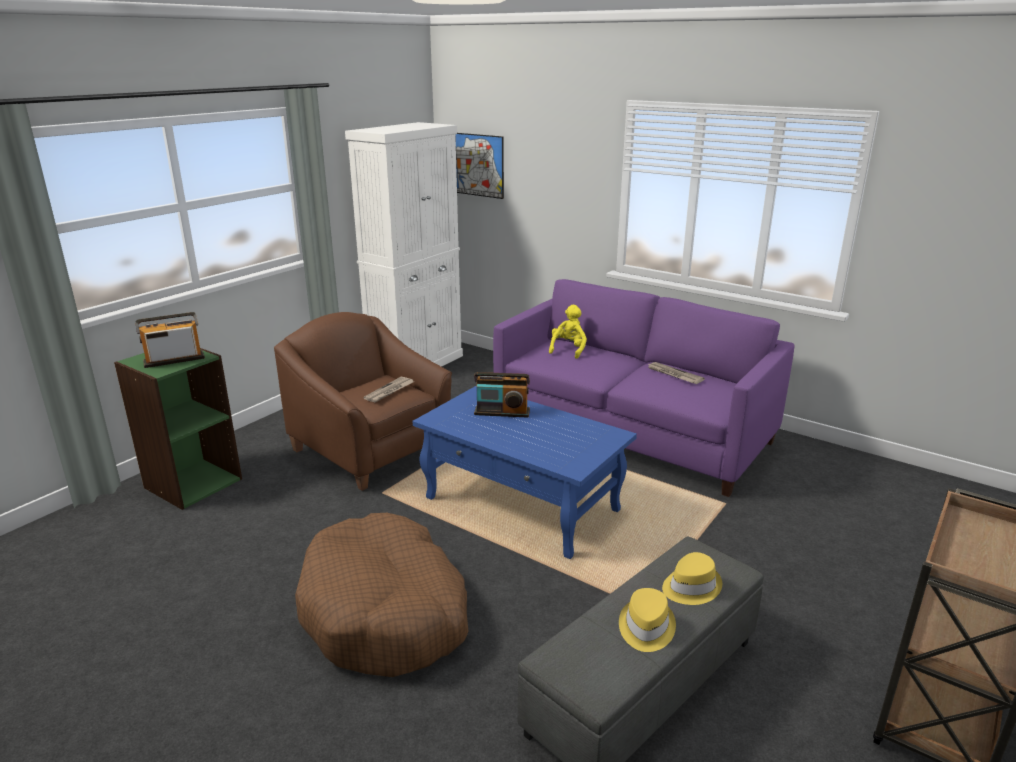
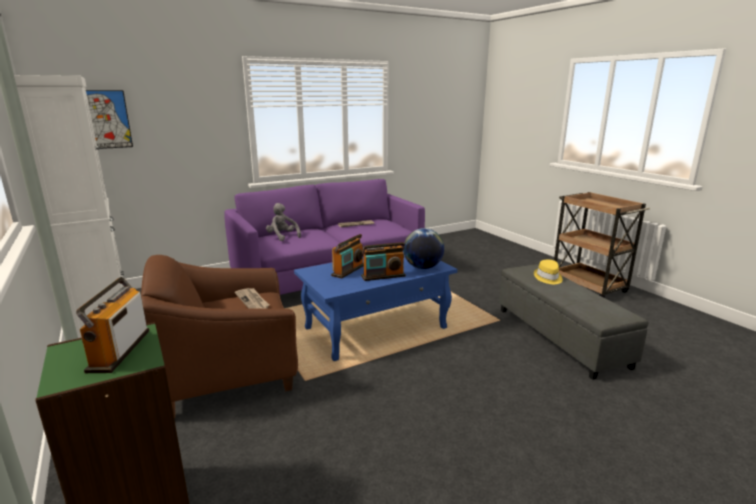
camera: 65 degrees left, 5 degrees down
(385, 612) = (465, 408): brown dog bed -> none
(502, 436) = (383, 276): none -> radio
(559, 455) = (423, 267): none -> globe
(568, 349) = (282, 236): yellow plush toy -> grey plush toy
(645, 627) = (578, 294): yellow hat -> none

